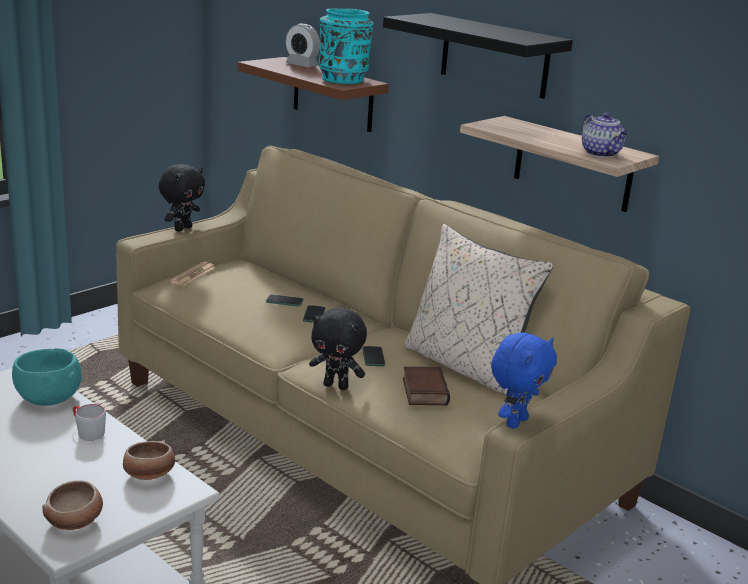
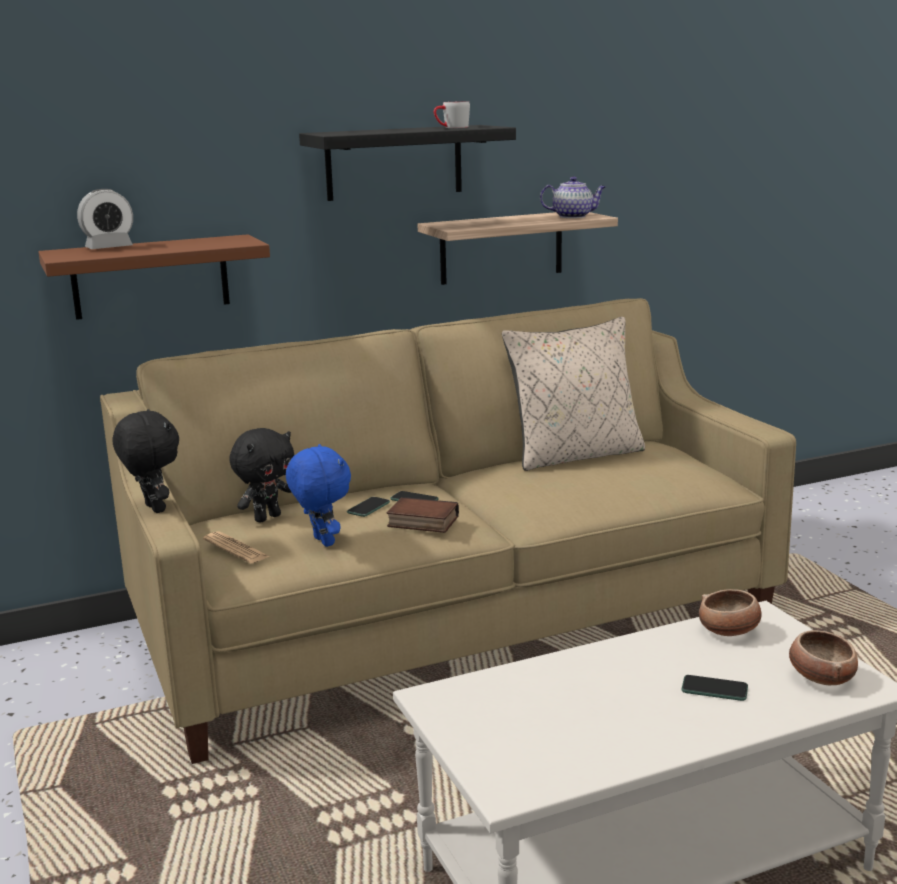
camera: 65 degrees left, 5 degrees down
(48, 397) = (516, 683): turquoise bowl -> none
(87, 431) = (619, 661): grey mug -> grey mug (451, 127)
(336, 386) = (581, 515): black plush toy -> black plush toy (267, 517)
(343, 79) = (212, 241): turquoise vase -> none
(373, 357) = (541, 485): phone -> phone (714, 689)
(423, 391) = (624, 476): book -> book (421, 522)
(515, 422) = (754, 430): blue plush toy -> blue plush toy (321, 542)

